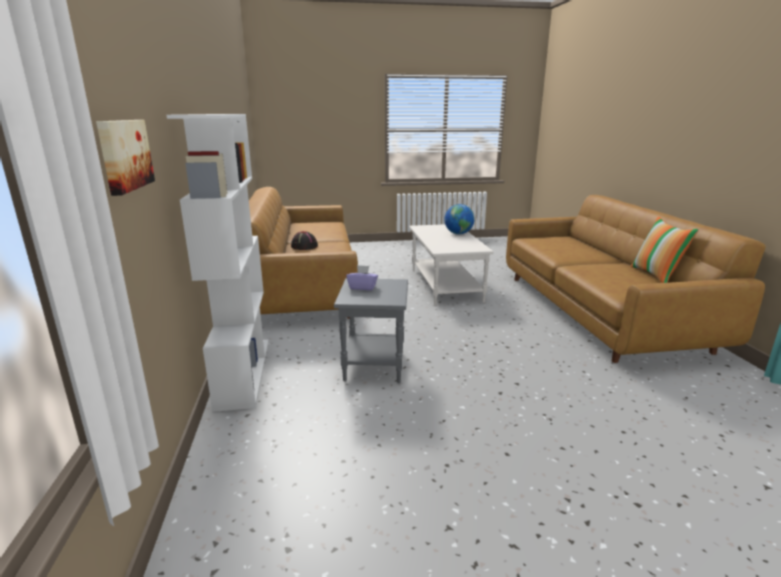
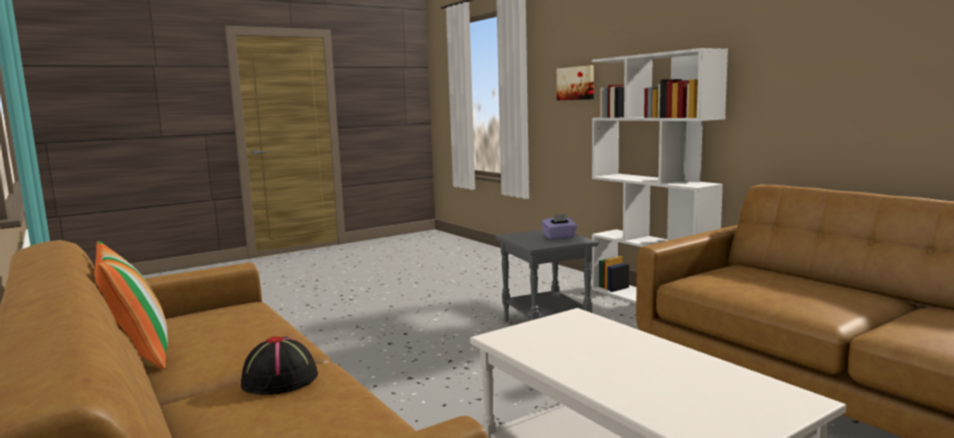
camera: 155 degrees right, 10 degrees down
(304, 246) = (835, 291): black hat -> black hat (280, 379)
(458, 234) = (622, 386): globe -> none

